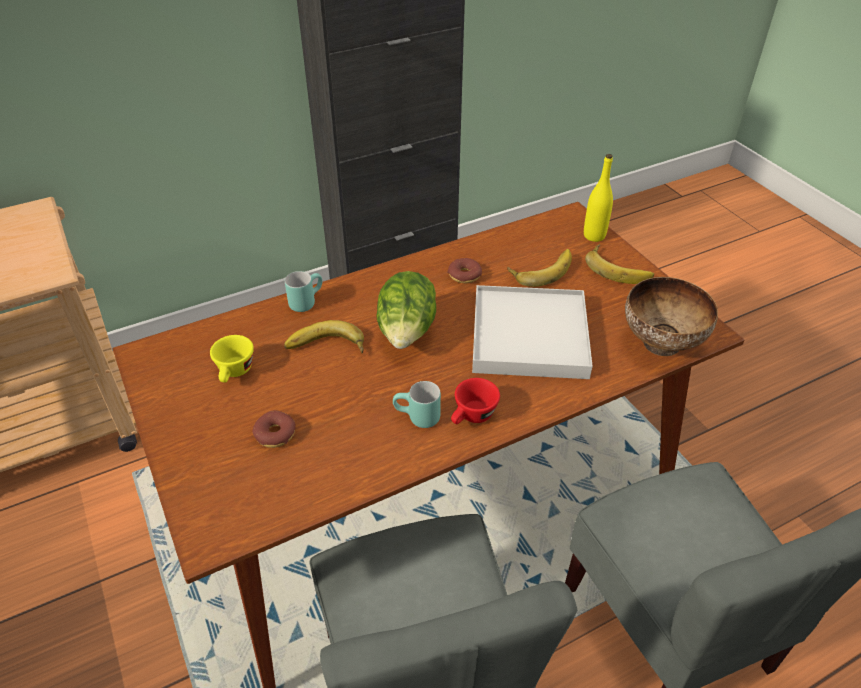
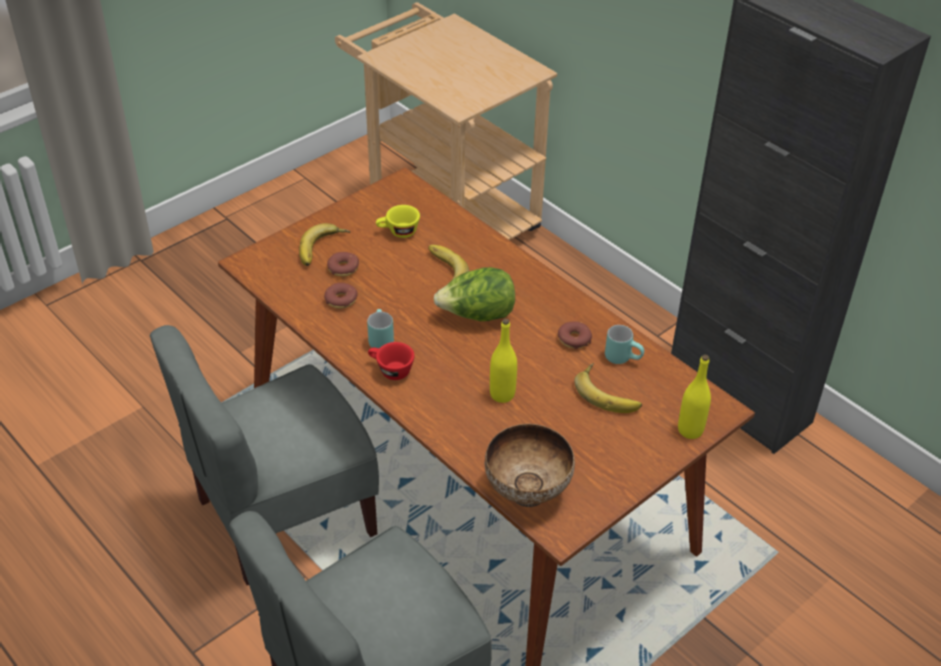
camera: 75 degrees right, 0 degrees up
(305, 301) = (495, 248): turquoise mug -> turquoise mug (623, 357)
(334, 444) = (341, 300): none -> donut
(529, 336) = (502, 394): white tray -> yellow bottle
(618, 268) = (638, 454): banana -> banana (323, 249)

